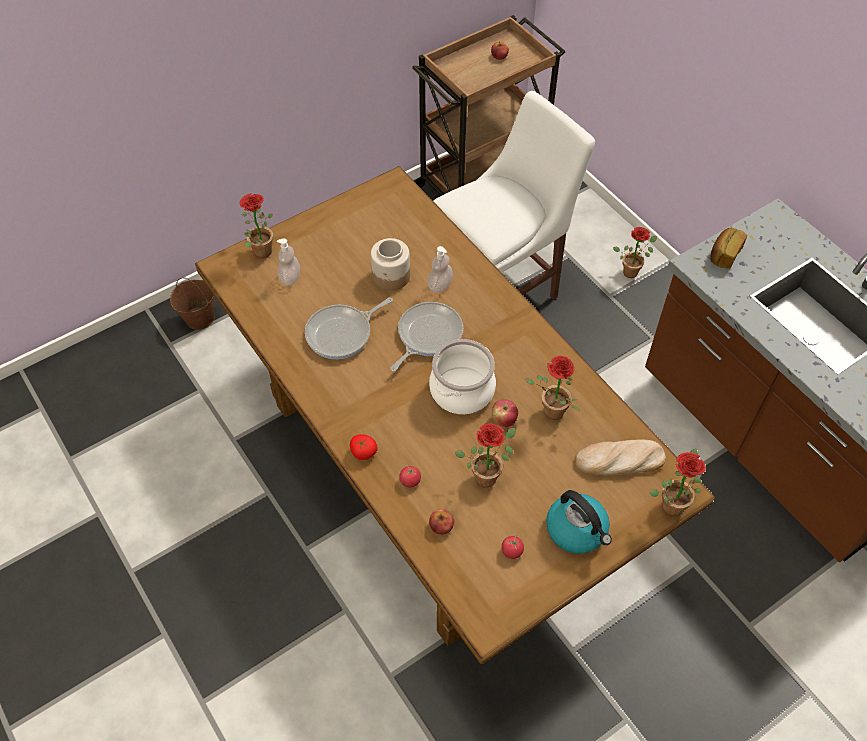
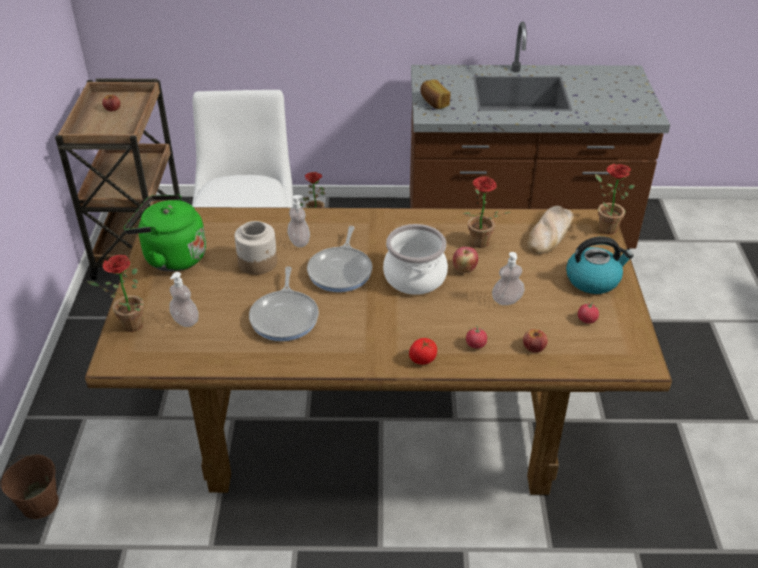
camera: 55 degrees left, 15 degrees down
(352, 221) = (171, 257): none -> green kettle
(427, 335) = (341, 270): frying pan -> frying pan turned 150 degrees counterclockwise
(488, 474) = (507, 300): potted plant -> soap dispenser

